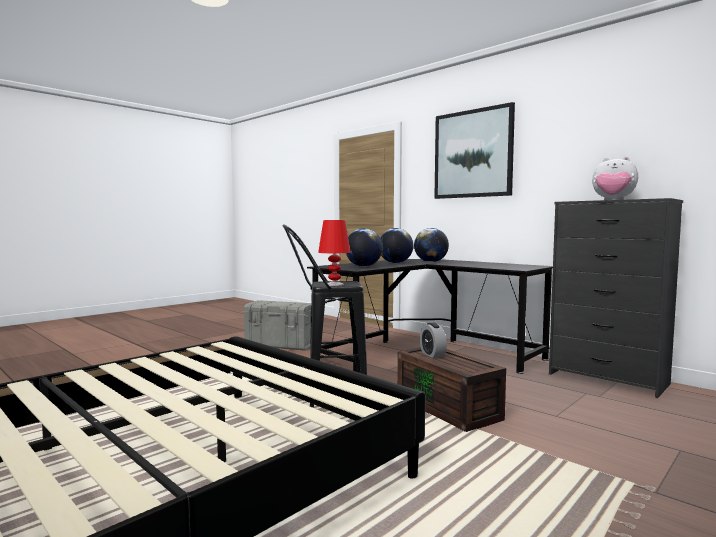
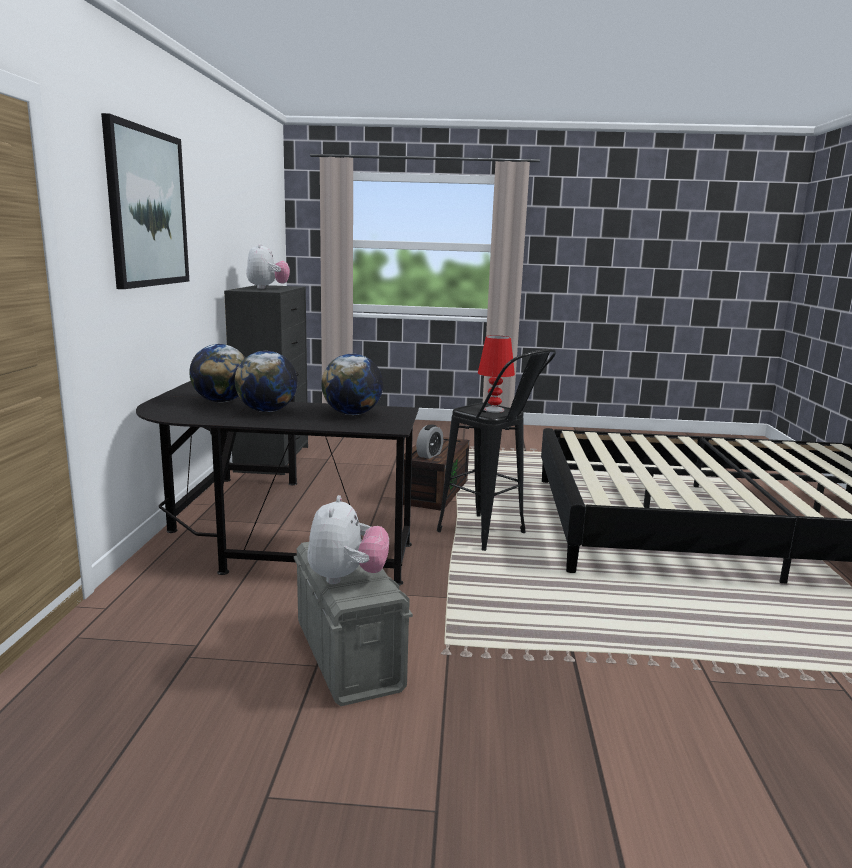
camera: 130 degrees left, 10 degrees up
(273, 302) = (346, 578): none -> plush toy

